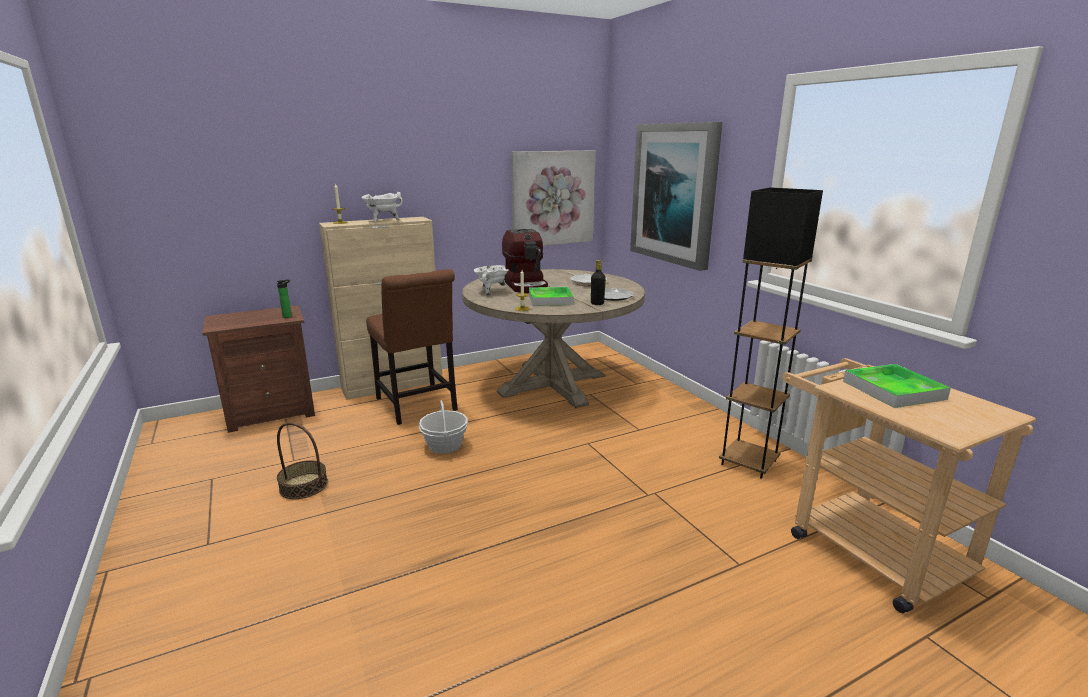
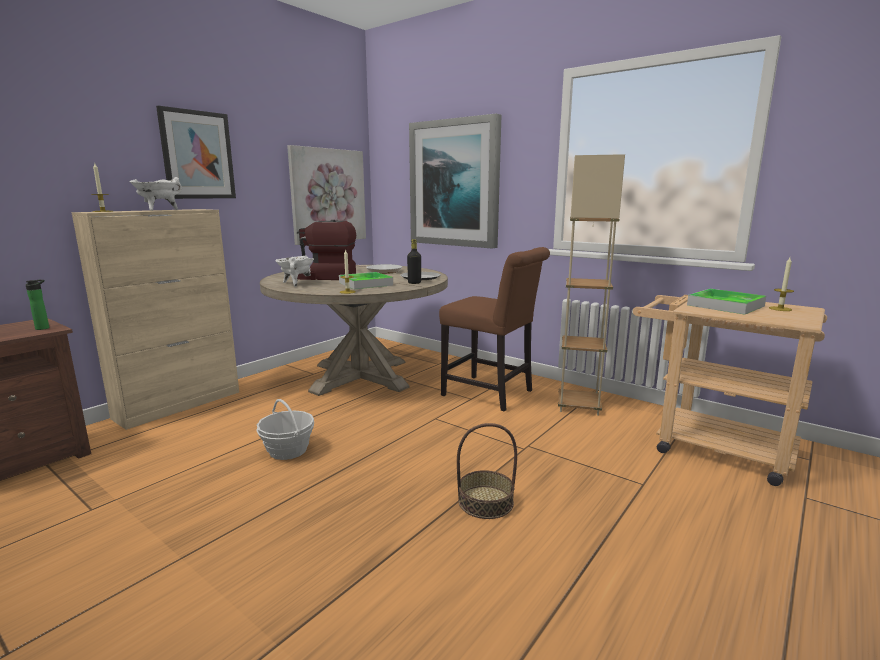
camera: 25 degrees left, 5 degrees down
(303, 486) = (127, 535): basket -> basket (485, 502)
(418, 406) = (226, 420): brown chair -> brown chair (491, 394)
(423, 168) = (197, 155): none -> picture
(526, 285) = (326, 277): coffee machine -> coffee machine turned 135 degrees clockwise
(748, 462) = (578, 406): black floor lamp -> beige floor lamp
(962, 407) = (780, 309): none -> candle

